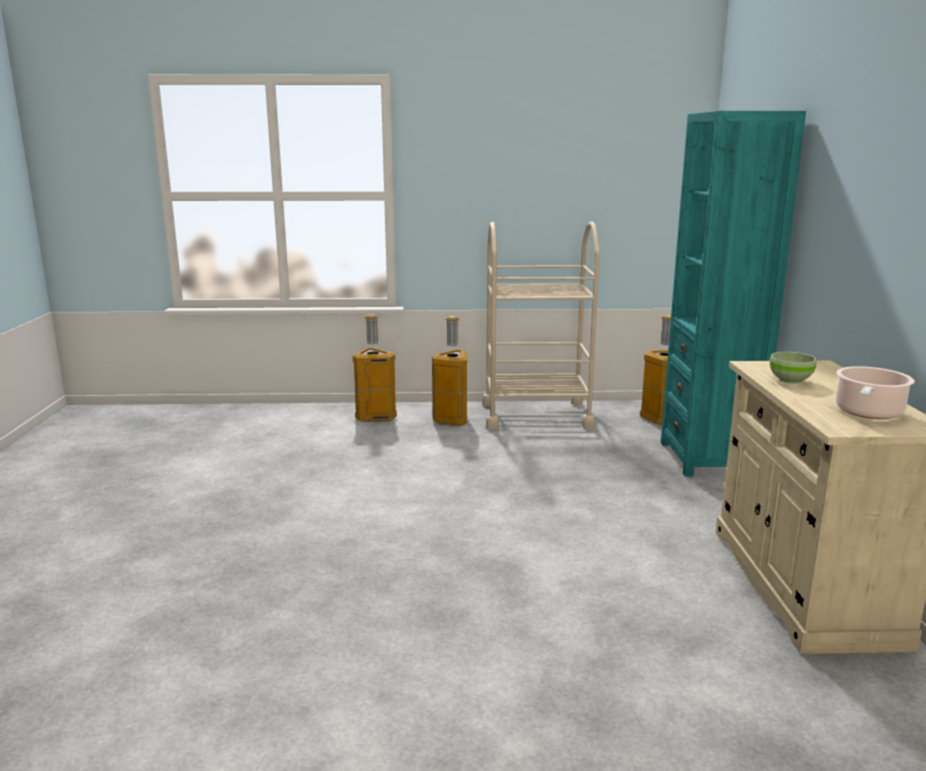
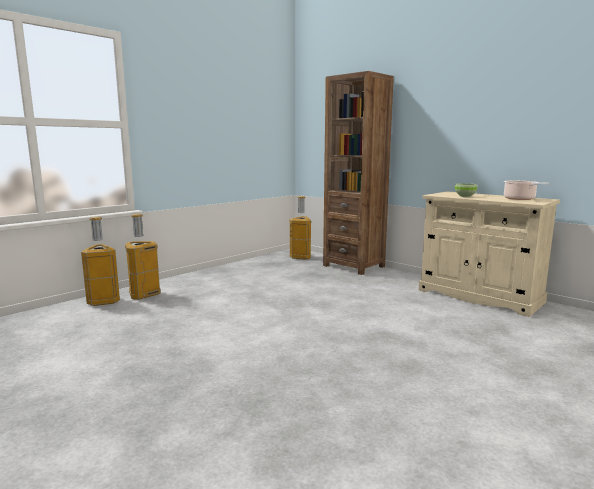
camera: 45 degrees left, 5 degrees down
(453, 420) = (198, 283): trash can -> trash can (104, 301)
(536, 415) = (240, 269): beige cart -> none
(708, 458) = (354, 266): turquoise bookcase -> brown bookcase

